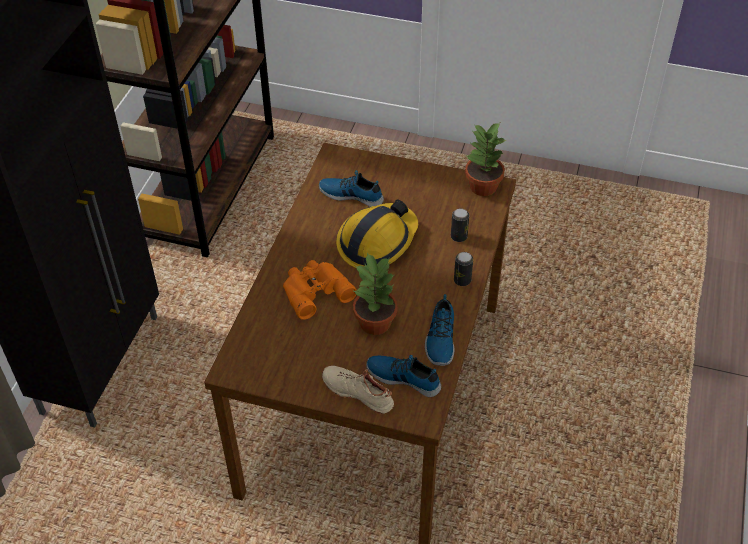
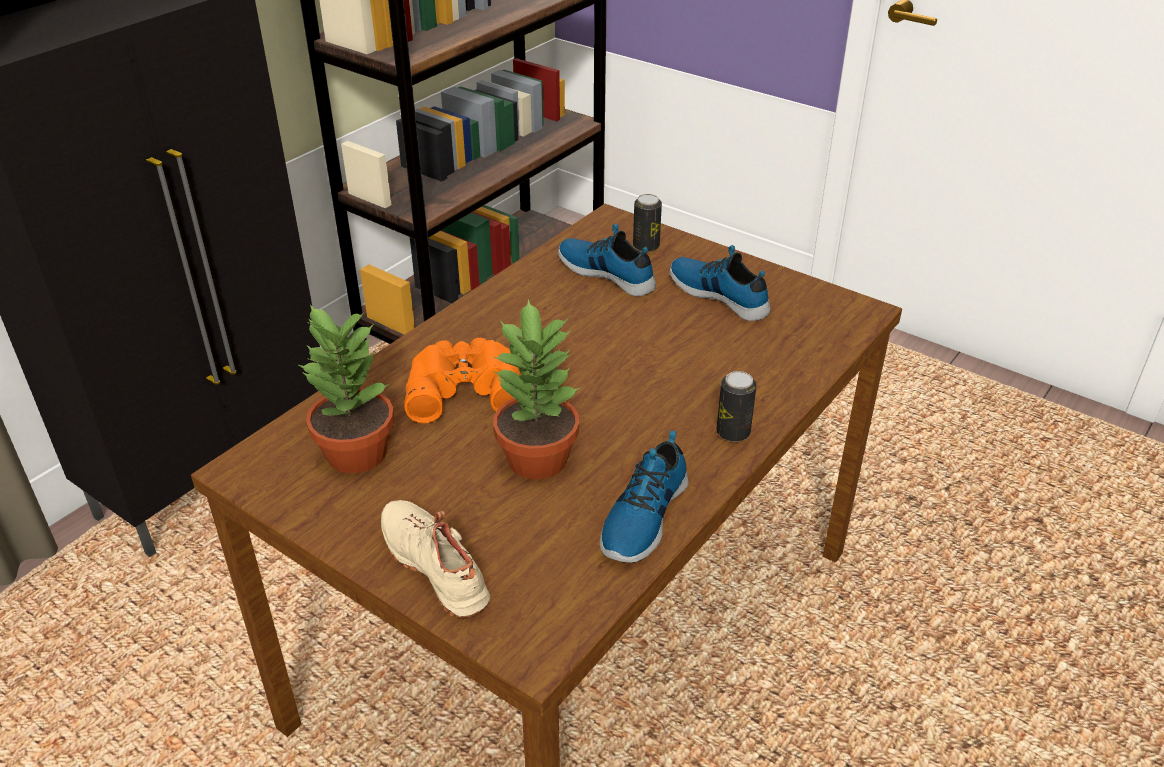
camera: 20 degrees right, 10 degrees down
(377, 242) = (612, 342): hard hat -> none
(404, 377) = (537, 563): shoe -> shoe (719, 294)
(459, 237) = (759, 366): can -> can (646, 246)
(482, 186) = (835, 306): potted plant -> potted plant (354, 453)

